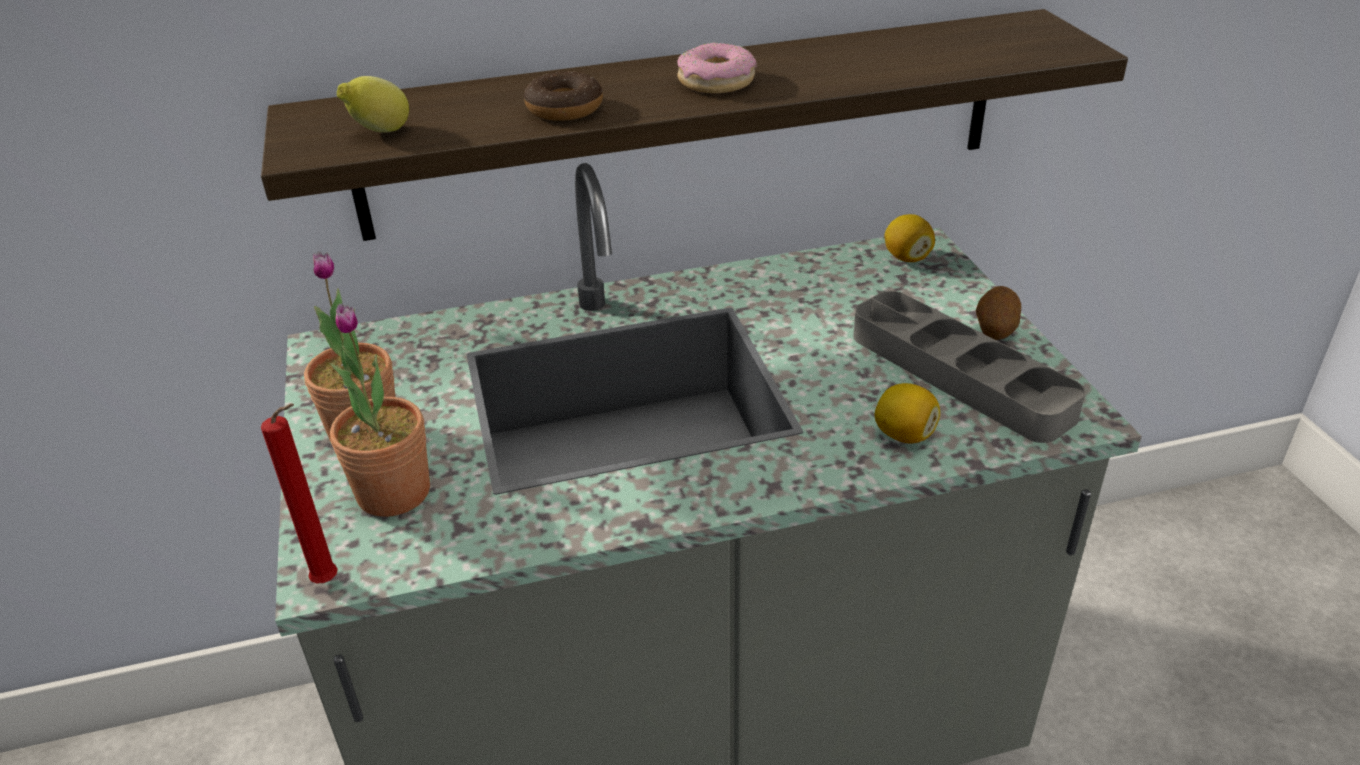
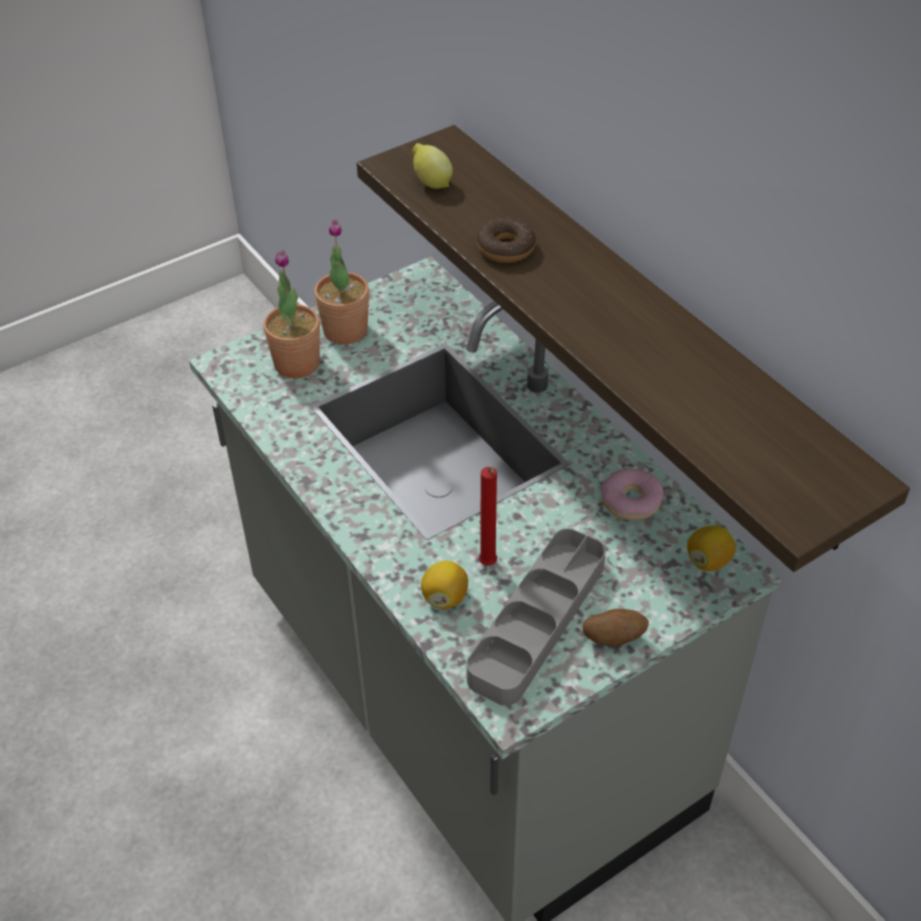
camera: 70 degrees right, 10 degrees up
(330, 582) = (220, 368): red candle -> red candle (488, 565)
(716, 81) = (594, 308): donut -> donut (631, 500)

